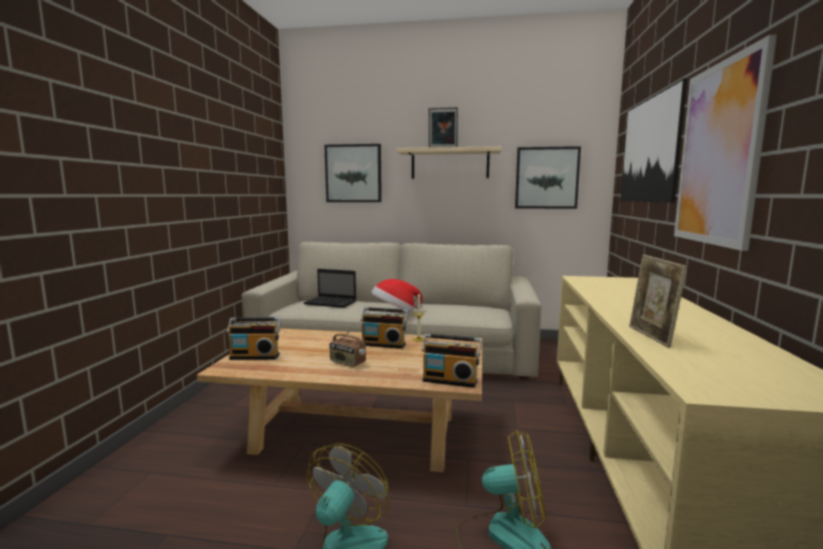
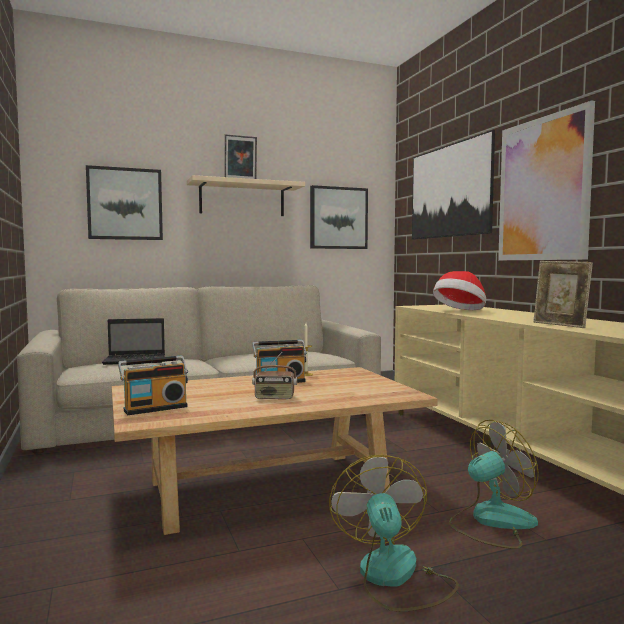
camera: 30 degrees left, 5 degrees down
(395, 312) = (229, 360): hat -> hat (460, 311)
(450, 380) = (396, 394): radio -> none

